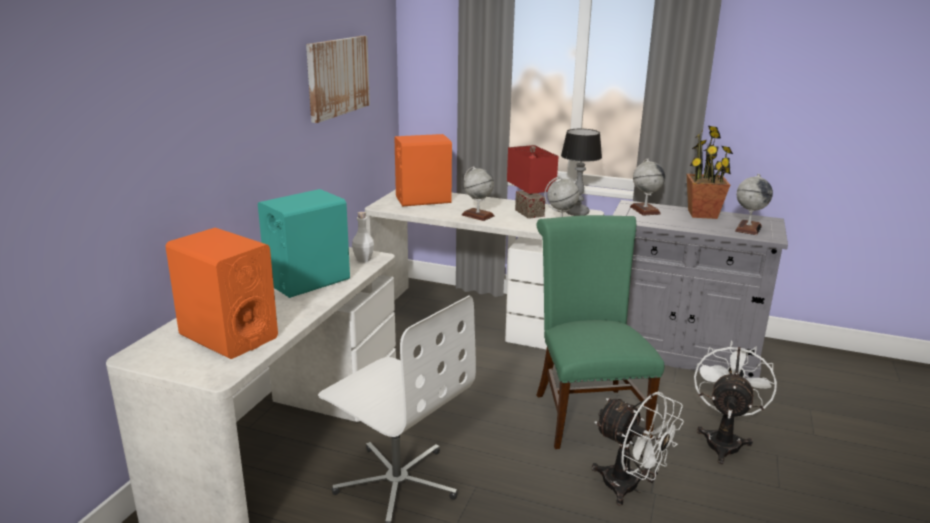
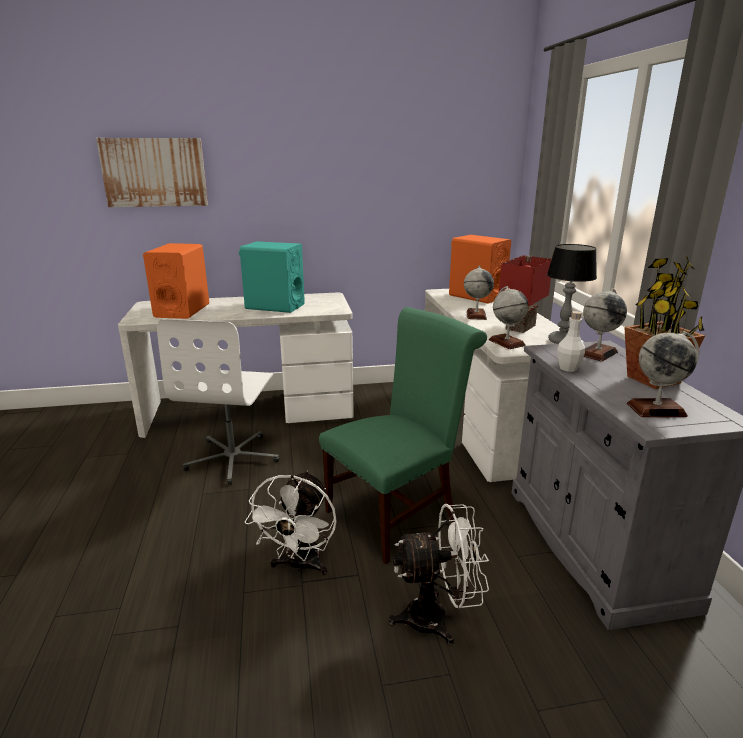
camera: 60 degrees right, 0 degrees up
(337, 77) = (412, 173): picture -> picture (154, 172)
(363, 259) = (329, 308): white bottle -> white bottle (568, 368)

